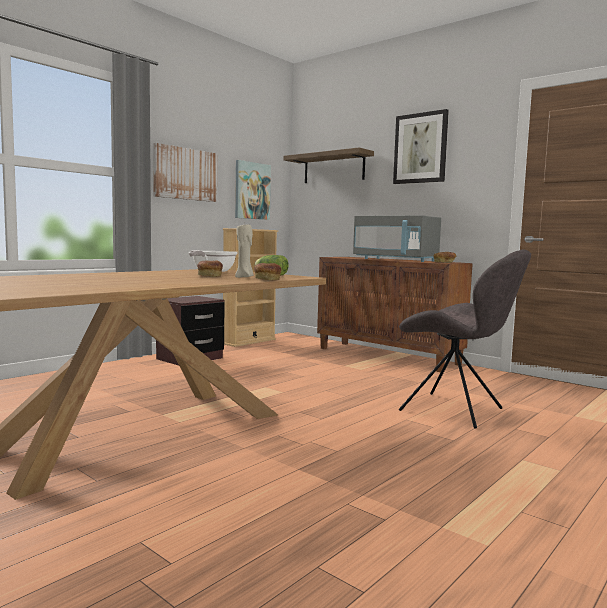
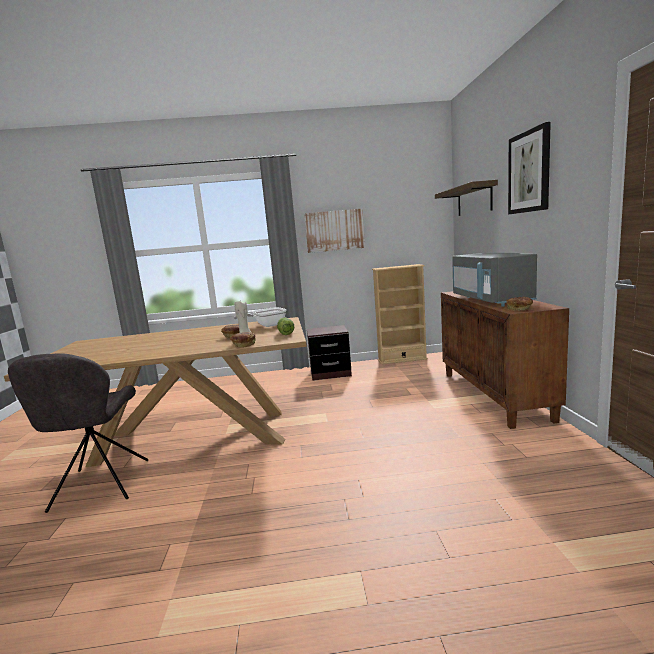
camera: 45 degrees right, 5 degrees up
(252, 191) = (404, 231): picture -> none
(455, 411) = (421, 484): grey chair -> grey chair (99, 486)

